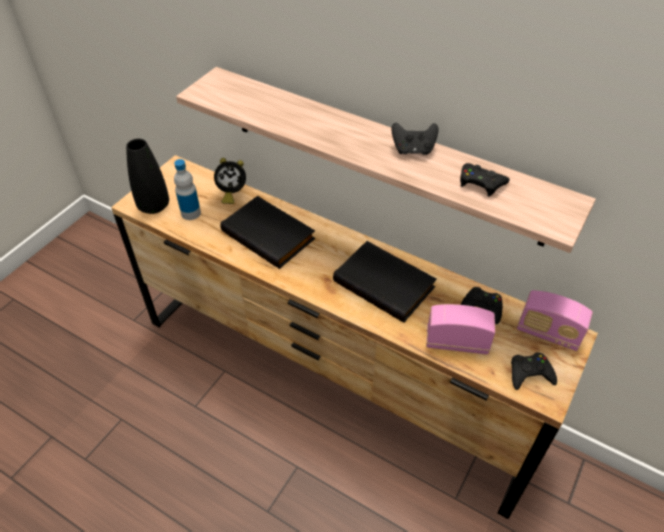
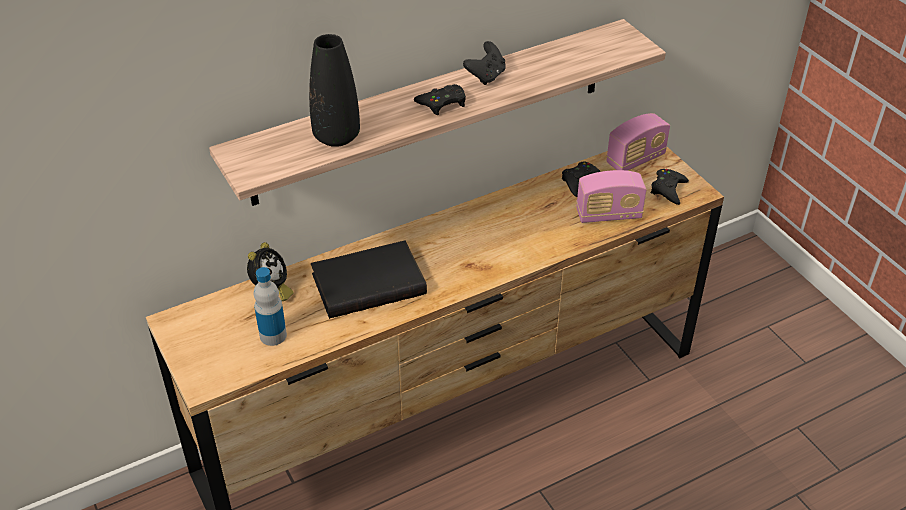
camera: 60 degrees left, 5 degrees down
(154, 206) = (228, 365): black vase -> black vase (336, 137)
(385, 283) = (507, 227): black book -> none
(456, 342) = (608, 215): radio -> radio turned 135 degrees counterclockwise
(481, 183) = (561, 60): black game controller -> black game controller (442, 103)

